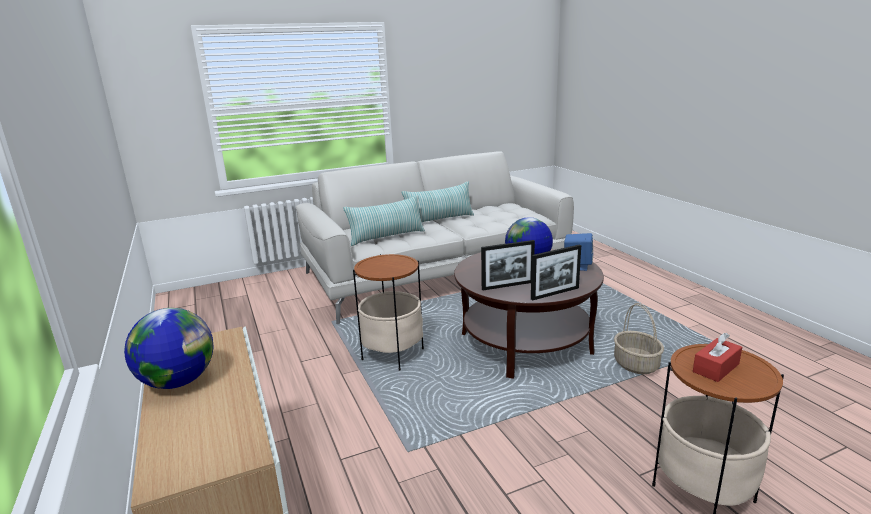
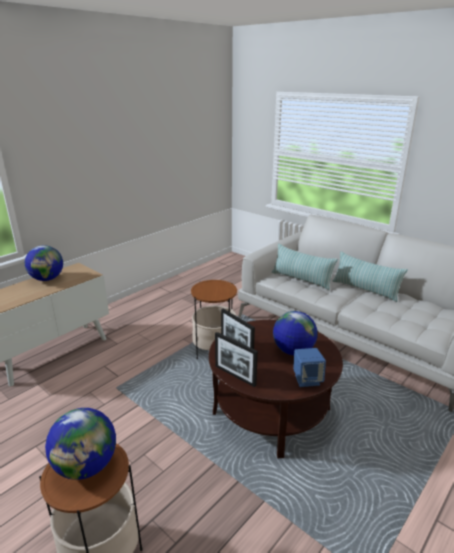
camera: 65 degrees right, 5 degrees up
(636, 365) = (279, 494): basket -> none
(716, 368) = (86, 466): red tissue box -> globe

